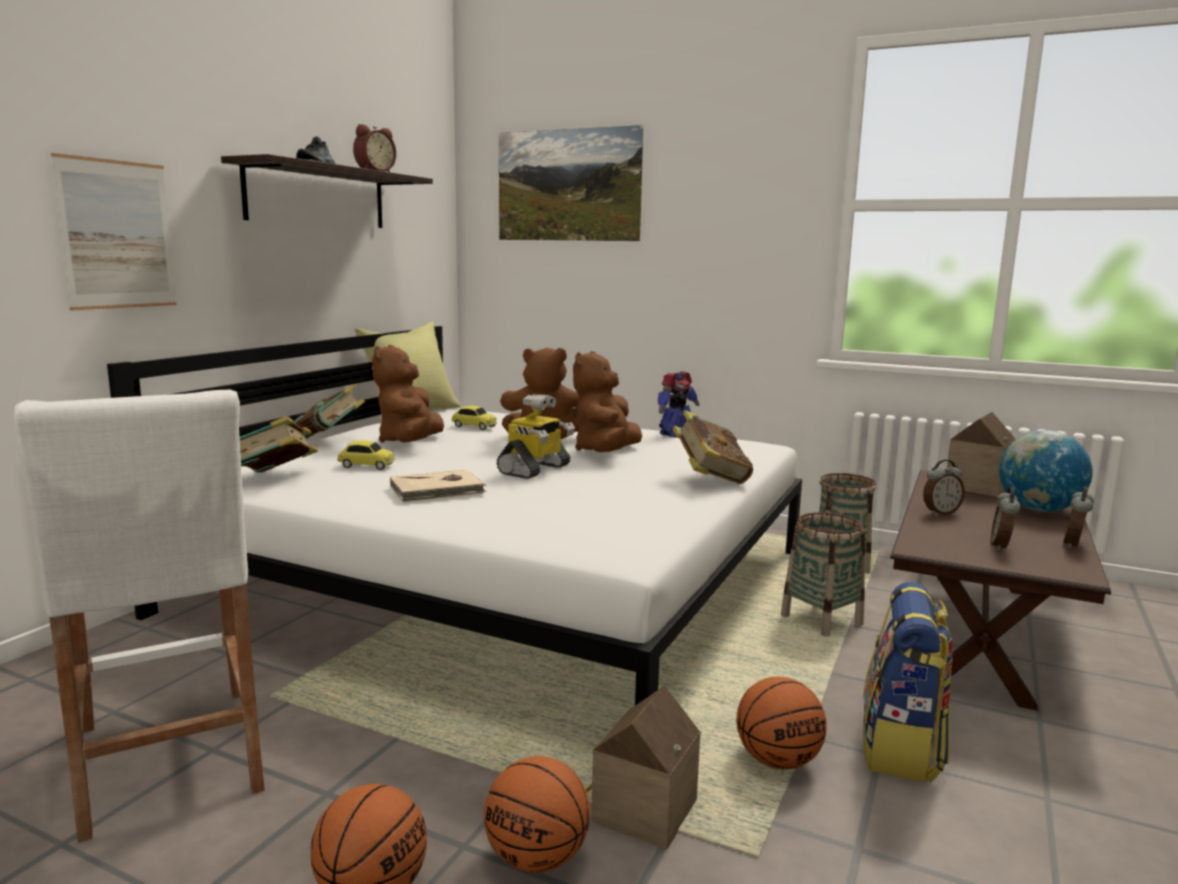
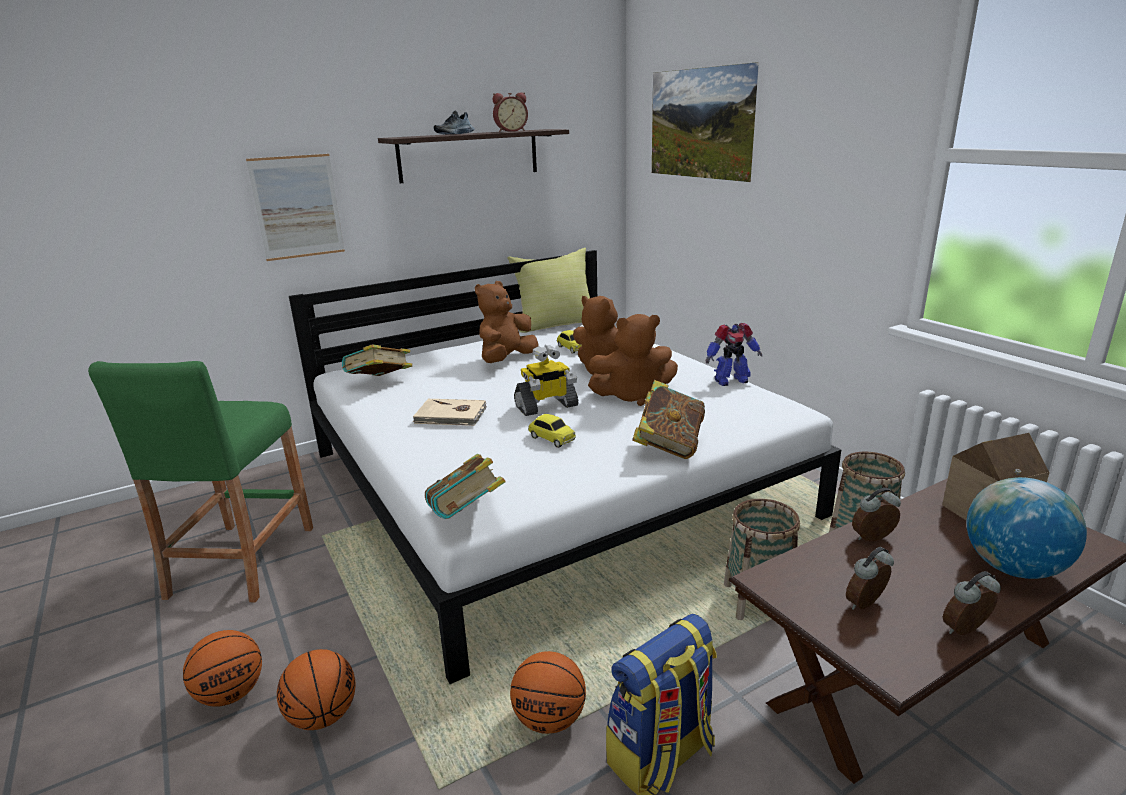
camera: 35 degrees right, 10 degrees up
(169, 757) = (241, 561): white stool -> green stool
(328, 440) = (460, 348): book -> book (467, 516)
(366, 466) = (445, 380): toy car -> toy car (551, 438)
(606, 452) = (633, 395): brown plush toy -> brown plush toy turned 150 degrees counterclockwise
(639, 810) = (413, 712): toy house -> none
(940, 512) = (873, 539): alarm clock -> alarm clock turned 150 degrees clockwise

